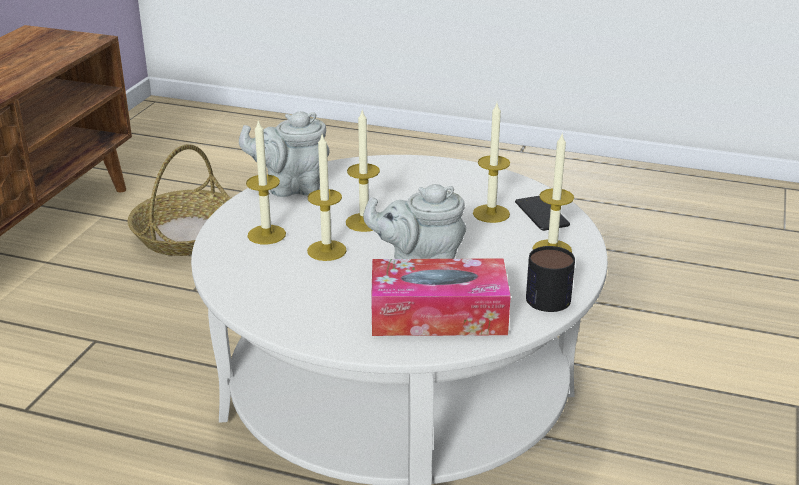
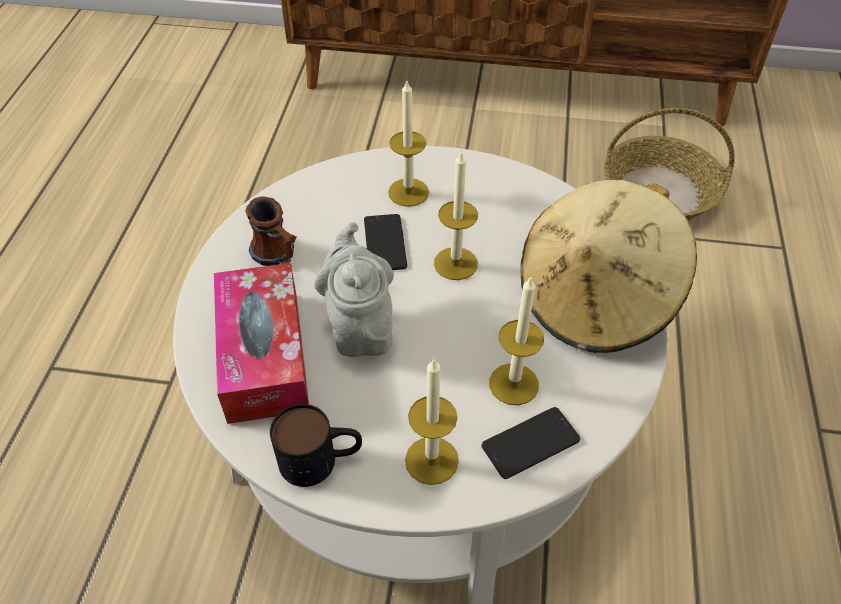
camera: 80 degrees right, 20 degrees up
(291, 188) = (519, 190): grey teapot -> none
(322, 304) = (279, 258): none -> mug
(326, 250) = (385, 243): candle -> phone
(422, 175) = (596, 300): none -> beige hat

